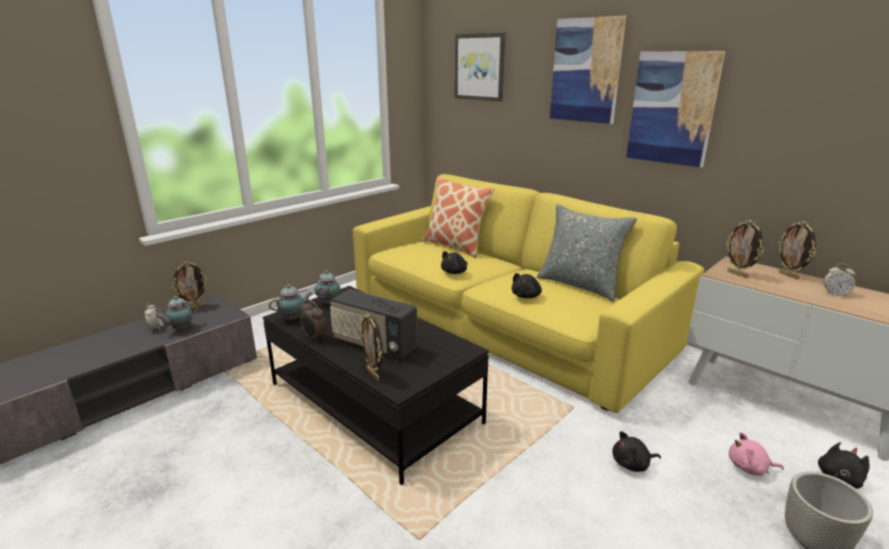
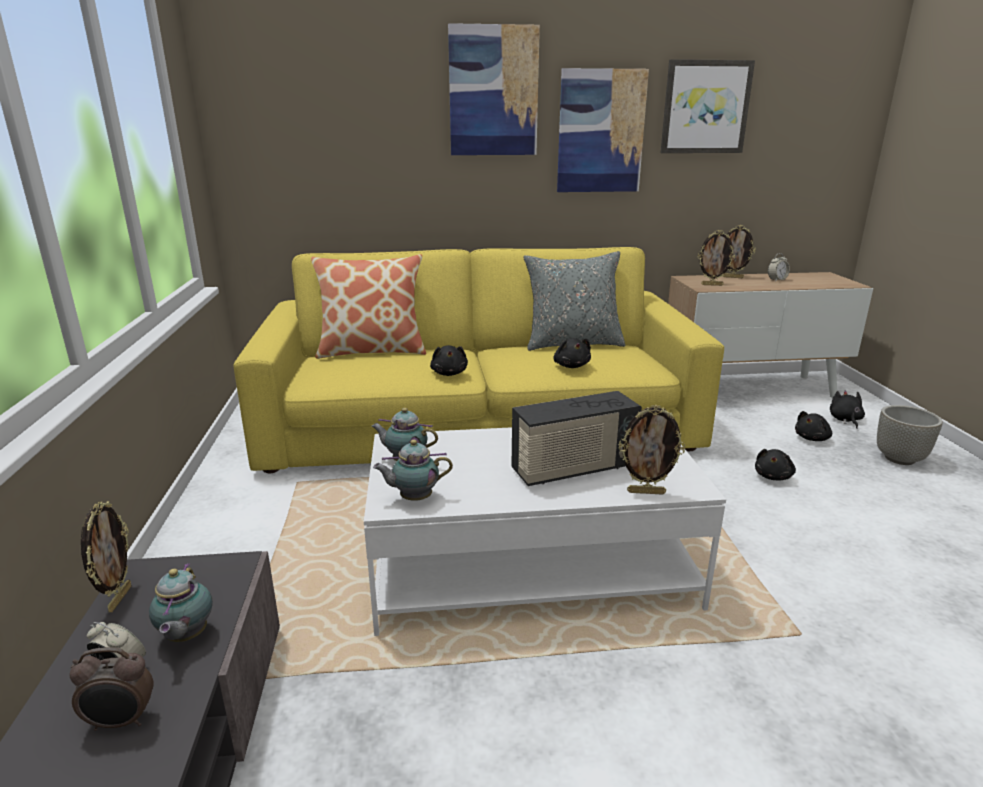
camera: 50 degrees left, 0 degrees up
(294, 318) = (413, 498): teapot -> teapot turned 105 degrees counterclockwise
(314, 337) = (496, 500): alarm clock -> alarm clock (121, 722)
(374, 403) = (531, 568): black coffee table -> white coffee table
(480, 67) = (319, 88): picture -> picture (705, 107)
(749, 468) = (812, 438): pink plush toy -> black plush toy

